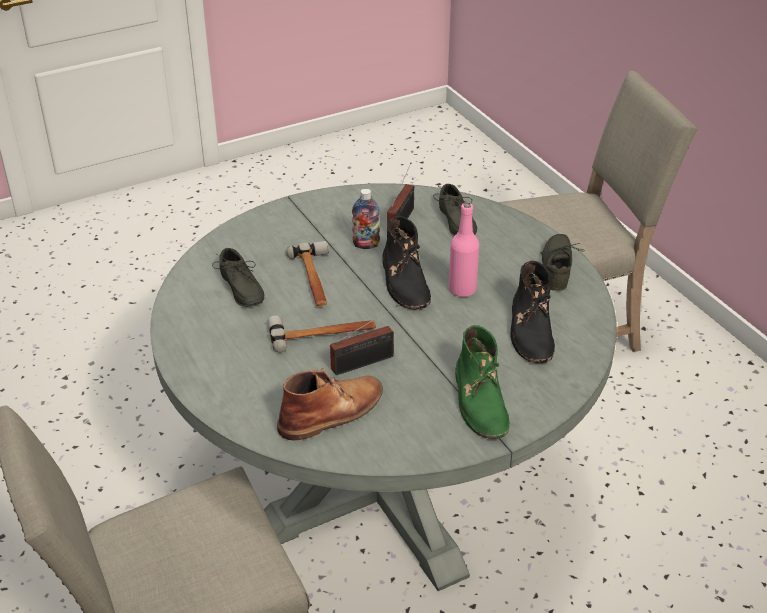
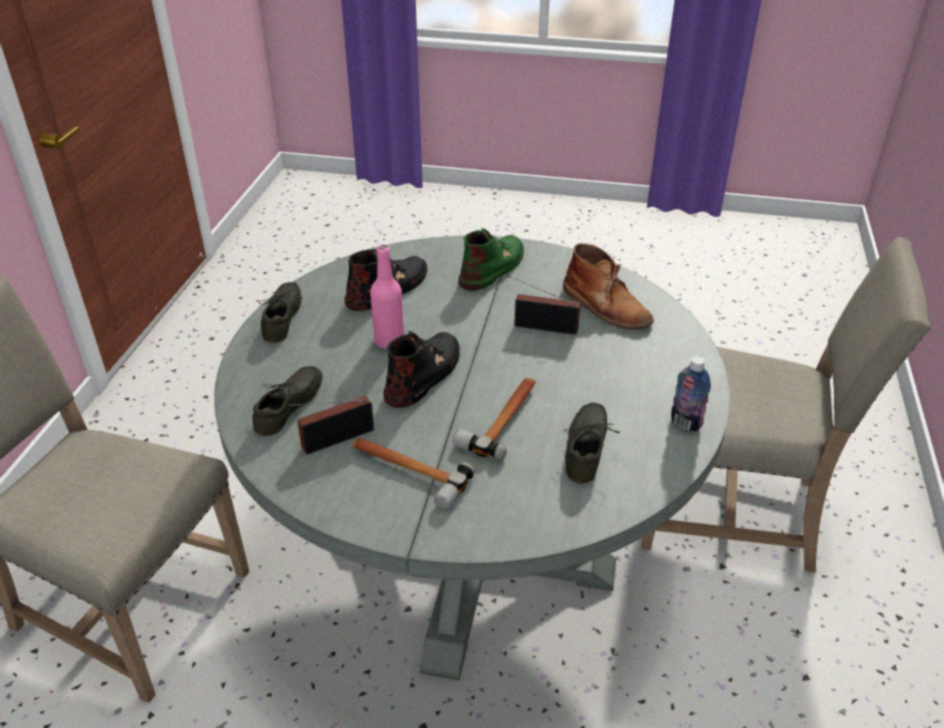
camera: 140 degrees left, 0 degrees up
(323, 334) = (553, 364): hammer -> hammer (407, 471)
(333, 412) = (606, 307): brown boot -> brown boot turned 135 degrees counterclockwise
(366, 245) = (408, 431): bottle -> bottle (685, 423)
(559, 268) = (285, 318): grey shoe -> grey shoe turned 135 degrees clockwise

